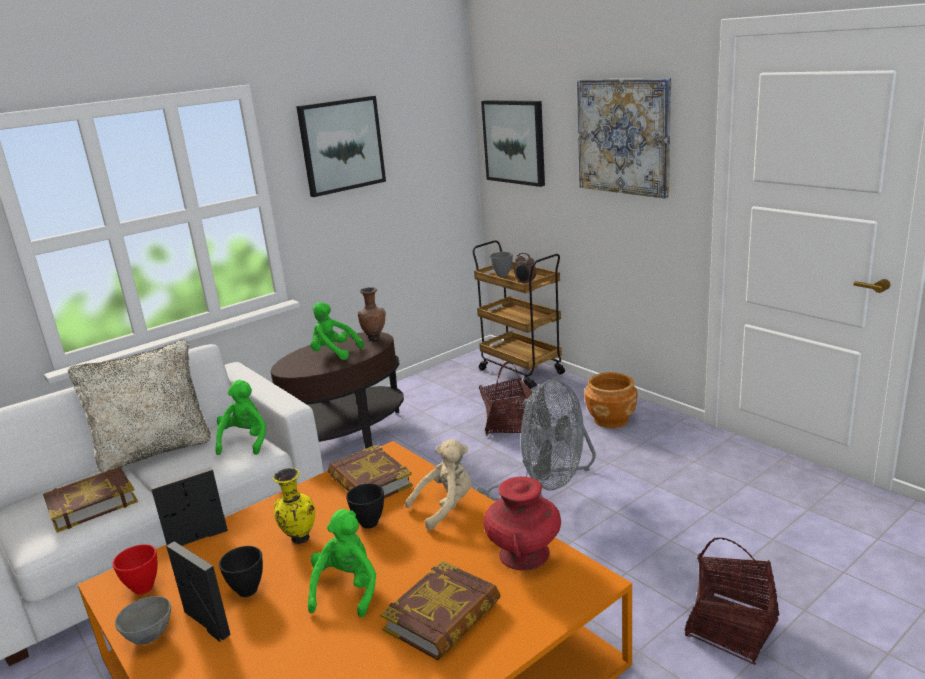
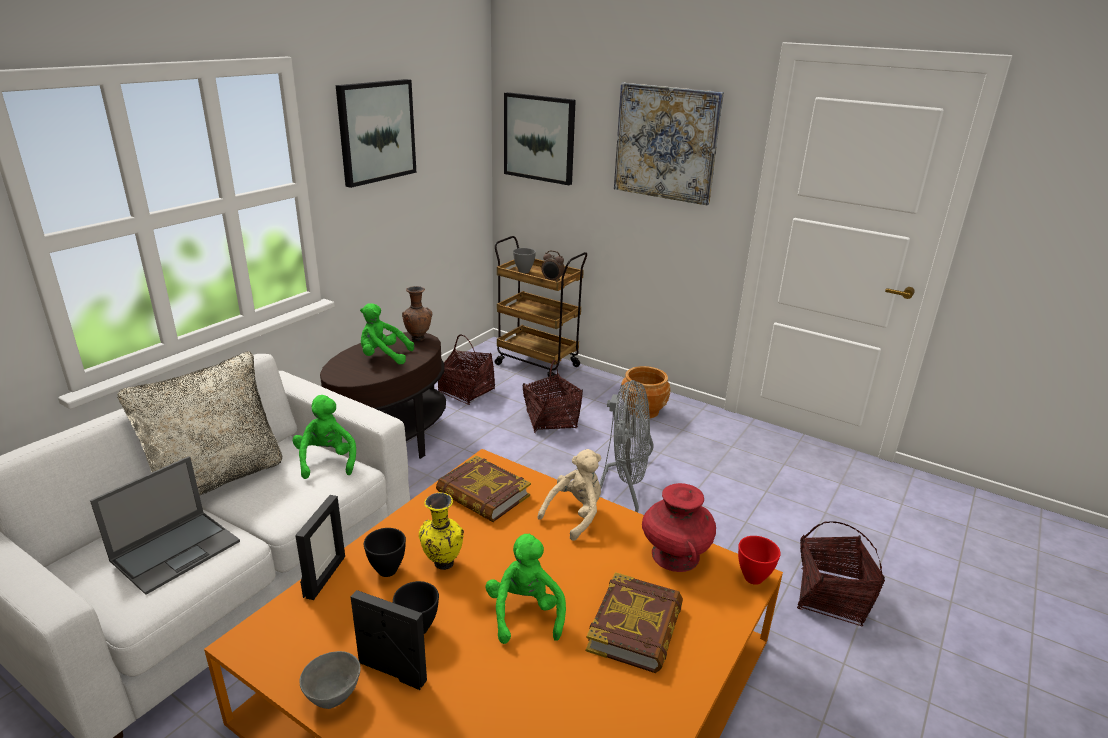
camera: 20 degrees left, 5 degrees up
(91, 504) = (177, 550): book -> laptop
(142, 589) = (292, 643): red bowl -> red bowl (753, 579)
(197, 538) = (325, 576): picture frame -> picture frame turned 150 degrees clockwise
(368, 524) = (507, 540): black bowl -> black bowl (387, 571)
(439, 394) = (466, 391): none -> basket

